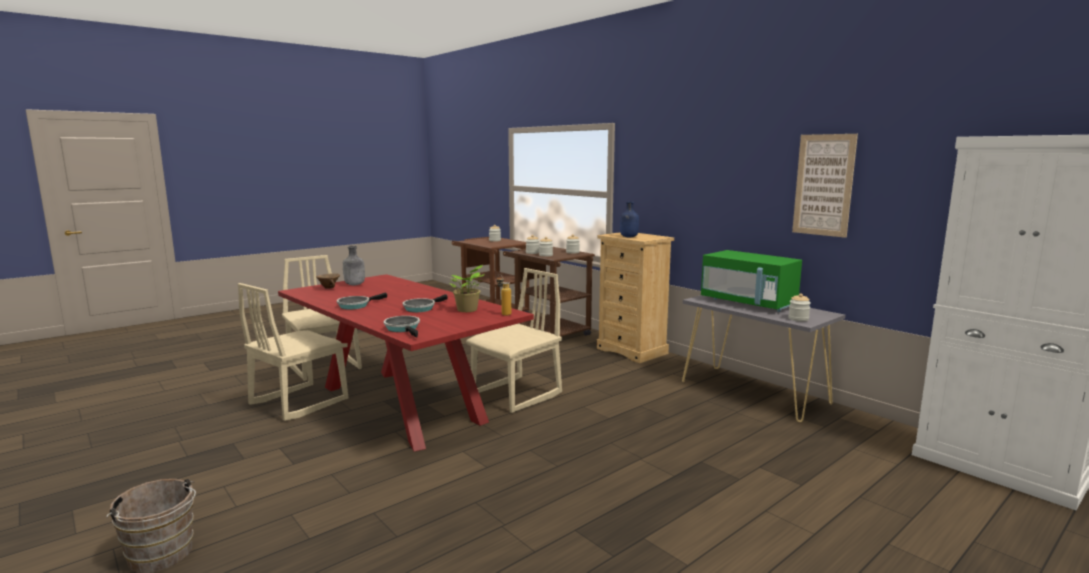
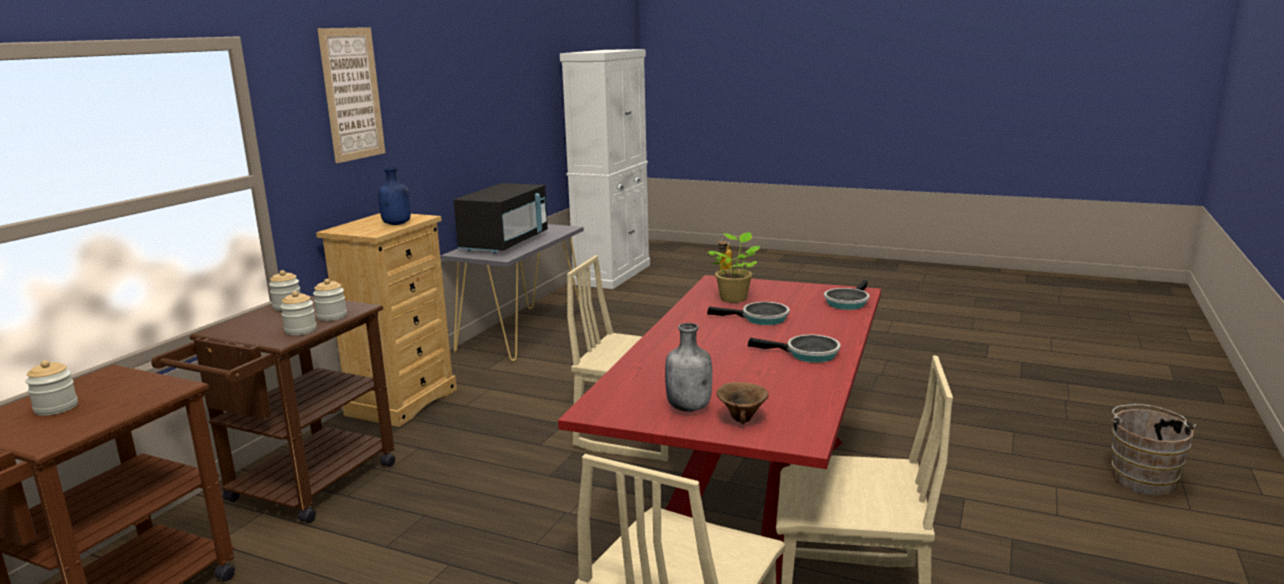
camera: 115 degrees left, 5 degrees up
(748, 303) = (505, 243): green microwave -> black microwave
(798, 319) = (556, 229): jar -> none
(823, 185) = (492, 104): picture -> picture (352, 94)

